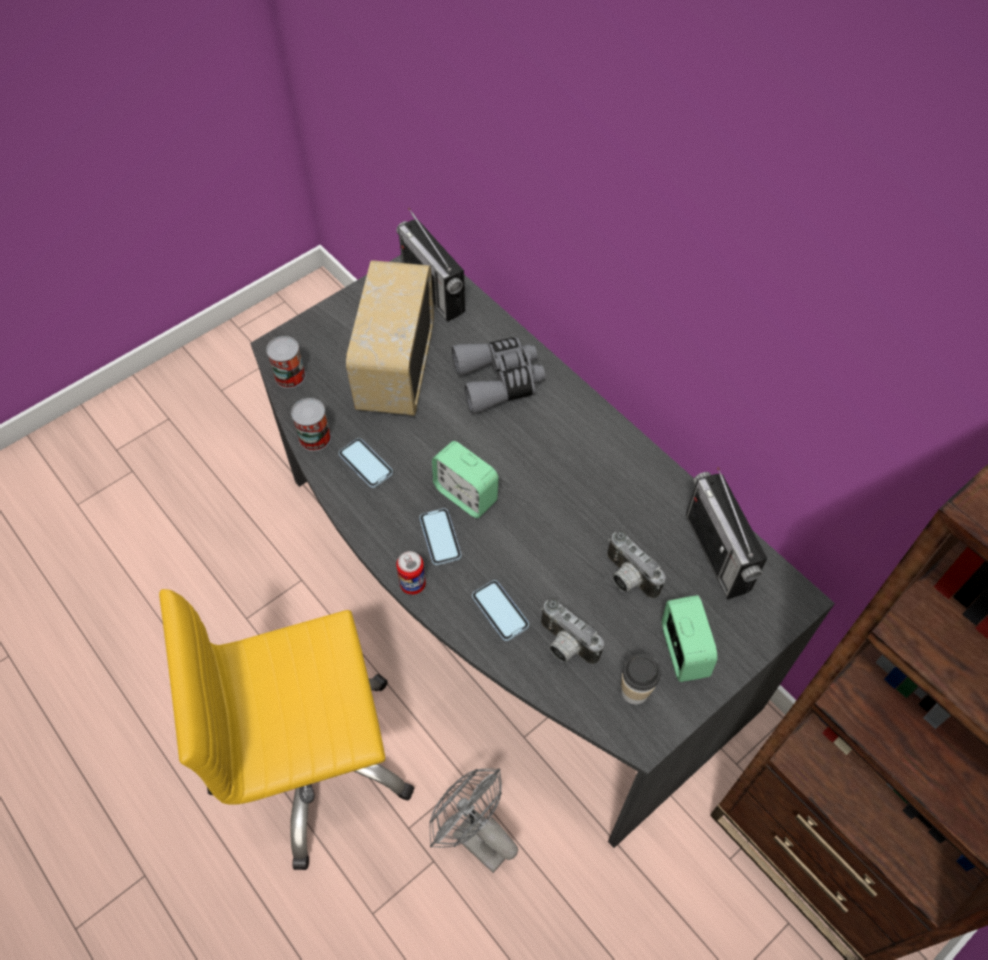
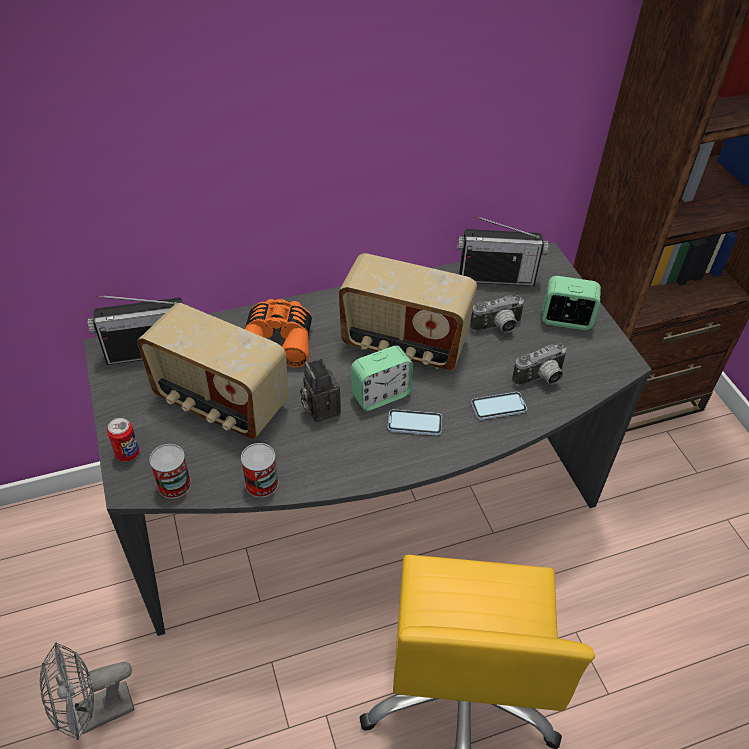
camera: 70 degrees left, 10 degrees down
(365, 464) = (313, 453): phone -> none
(413, 584) = (451, 454): can -> can (127, 453)
(424, 448) = (319, 408): none -> camera
(475, 835) = (562, 594): grey fan -> grey fan (96, 714)
(499, 380) = (278, 340): grey binoculars -> orange binoculars
(550, 492) = (403, 344): none -> radio
(635, 691) = (589, 354): cup -> none

